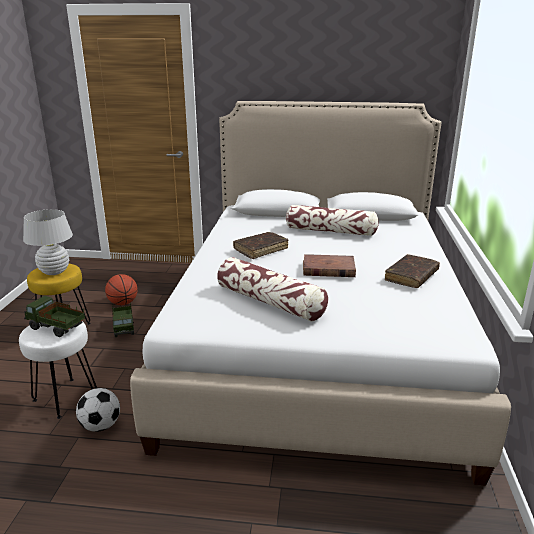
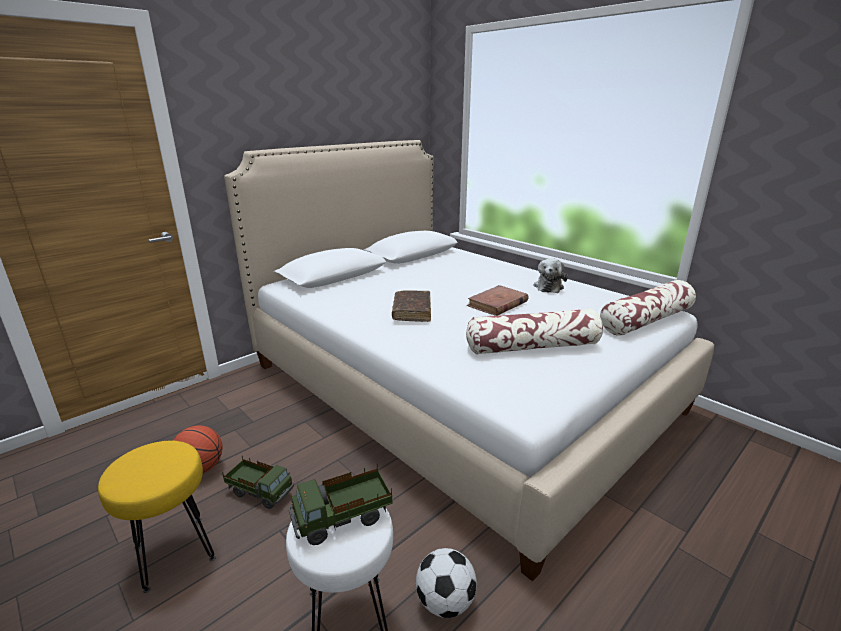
camera: 50 degrees left, 0 degrees up
(54, 272) = (154, 466): white table lamp -> none
(331, 231) = (418, 276): pillow -> pillow (646, 320)
(411, 277) = (548, 286): brown book -> plush toy

